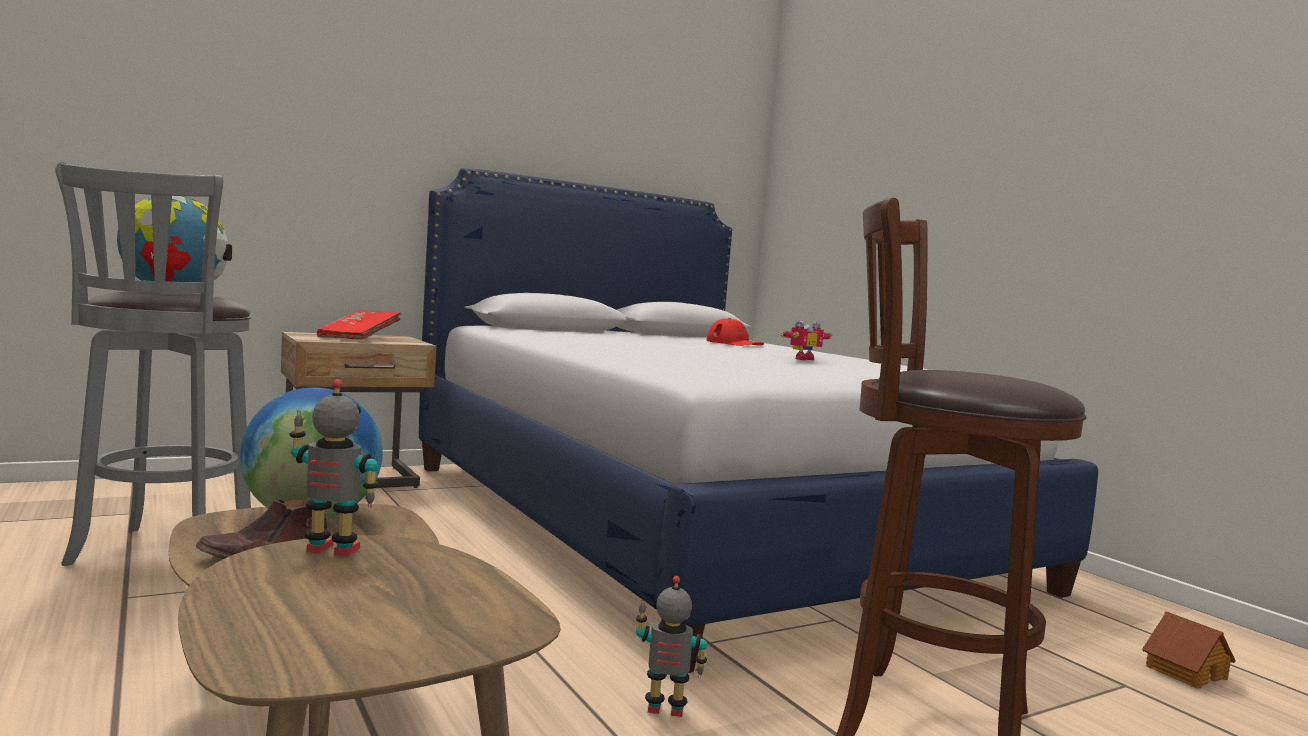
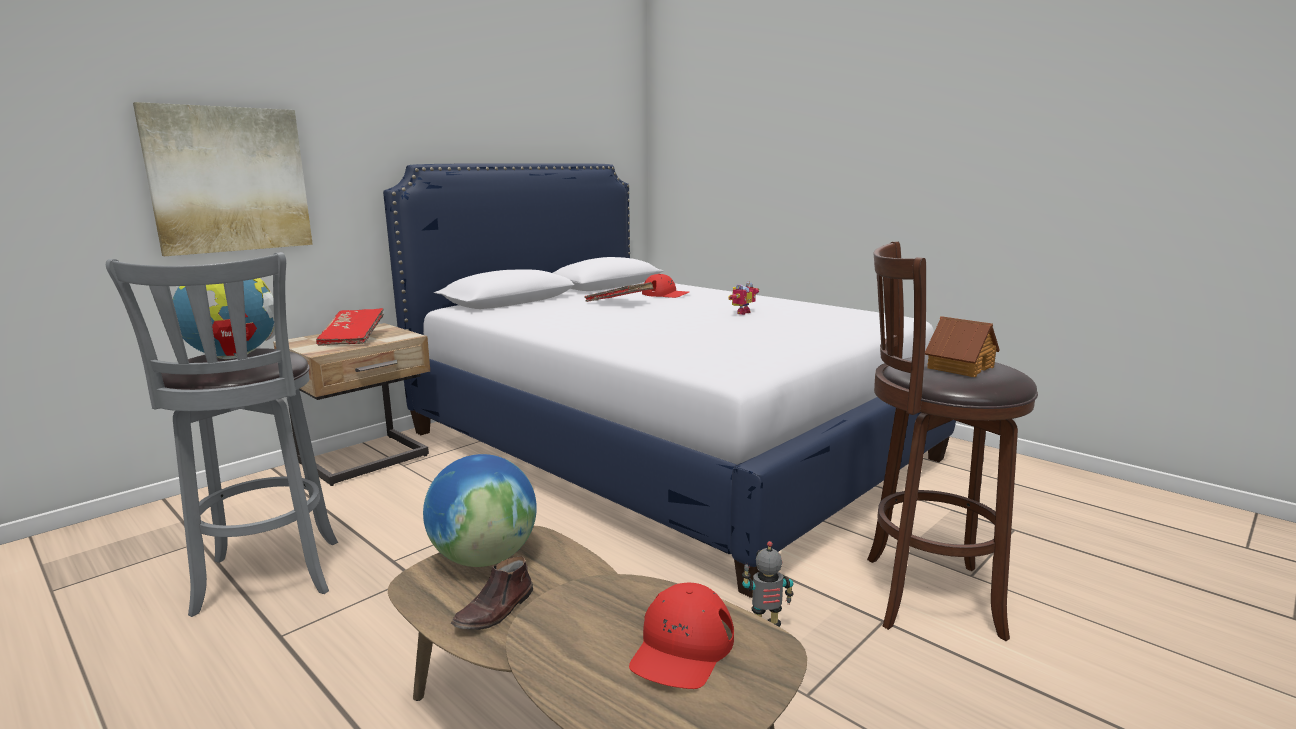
camera: 15 degrees left, 10 degrees up
(269, 157) = (229, 180): none -> picture
(331, 551) = (573, 607): toy robot -> none
(406, 601) = (682, 648): none -> red cap
(667, 341) = (619, 303): none -> red book
(1185, 672) = (1039, 509): toy house -> toy house (959, 367)

